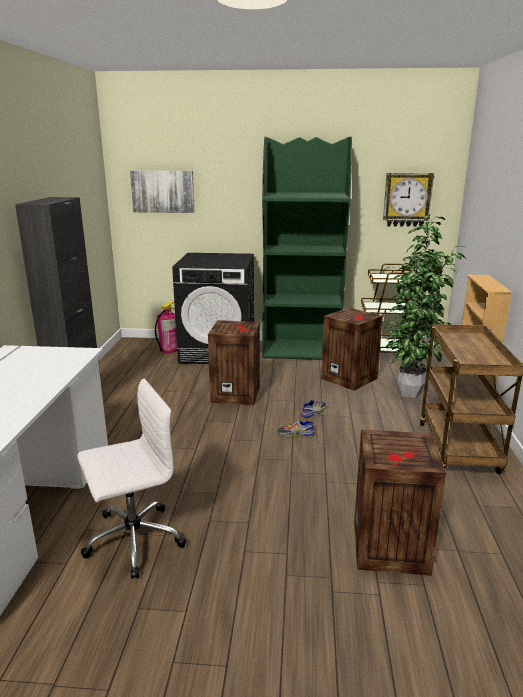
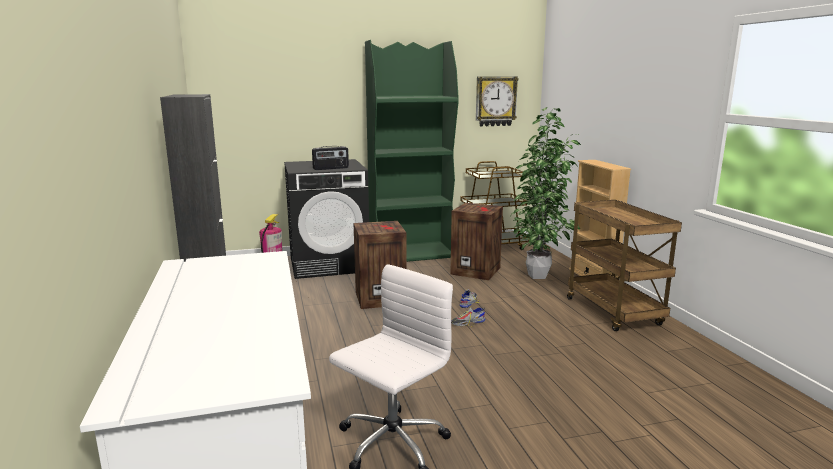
camera: 20 degrees left, 5 degrees down
(163, 191) = (255, 97): picture -> none
(215, 264) = (331, 168): none -> radio
(391, 548) = (629, 397): crate -> none

